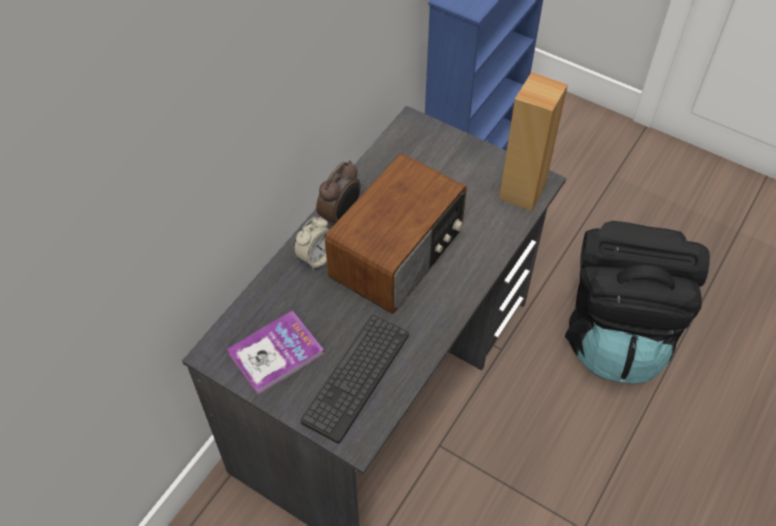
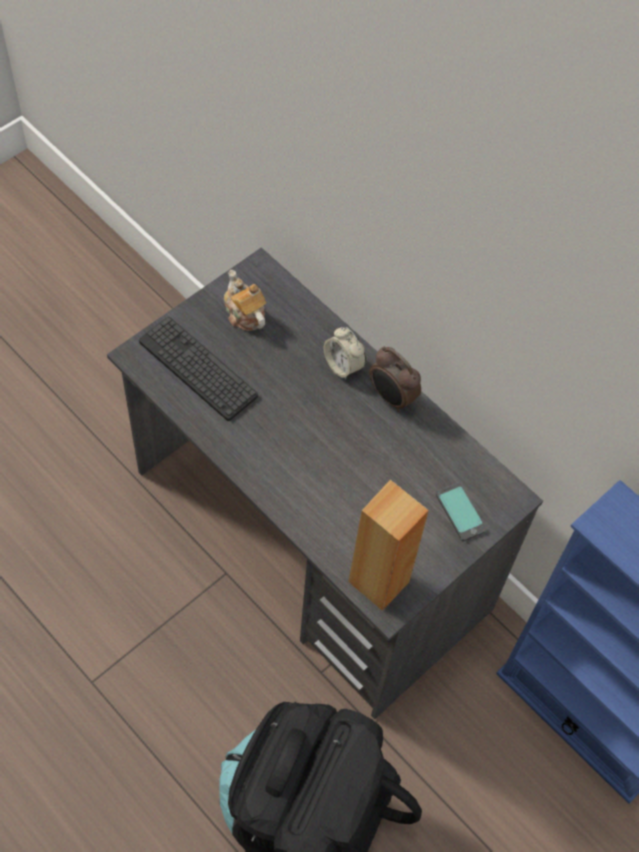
camera: 100 degrees right, 5 degrees up
(276, 353) = (244, 314): book -> teapot
(399, 254) = (326, 437): radio -> none
(437, 151) = (460, 512): none -> phone

